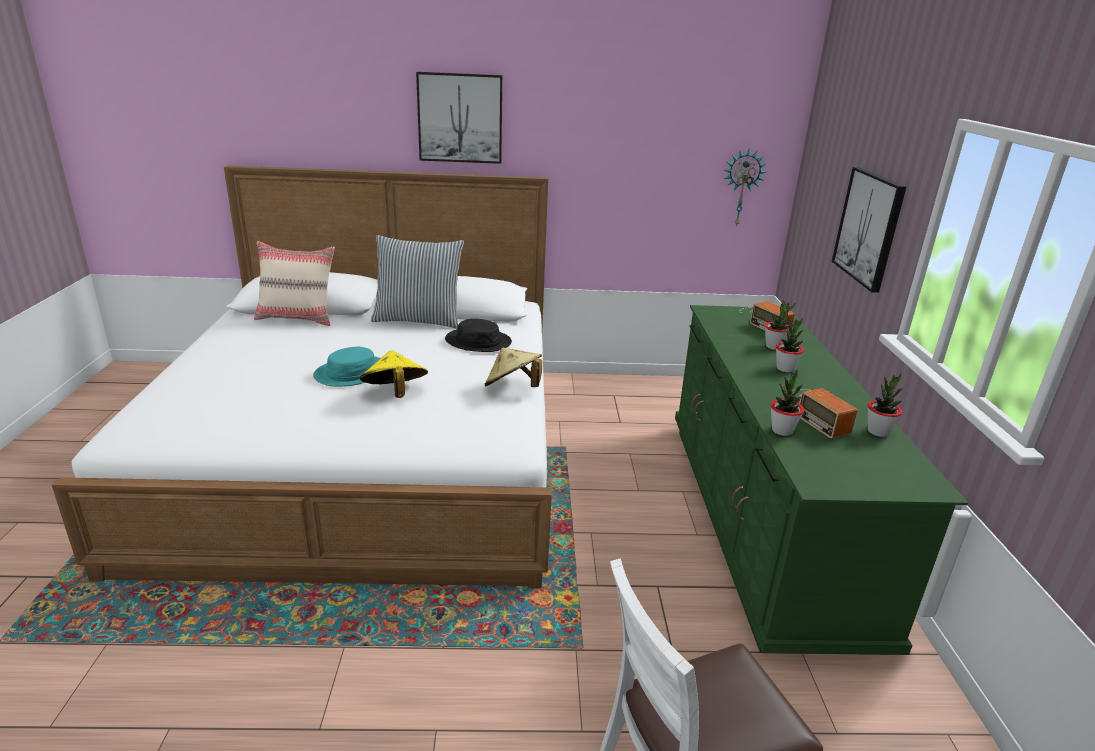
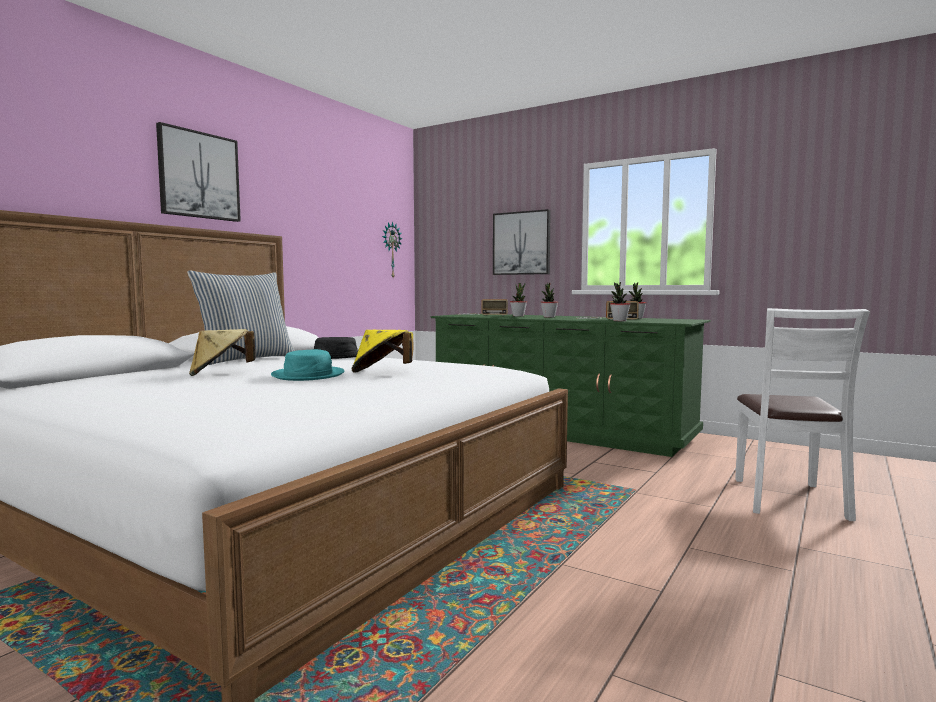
camera: 55 degrees left, 20 degrees down
(298, 318) = (114, 376): beige pillow -> none
(513, 388) = (435, 359): beige hat -> beige hat (220, 373)

